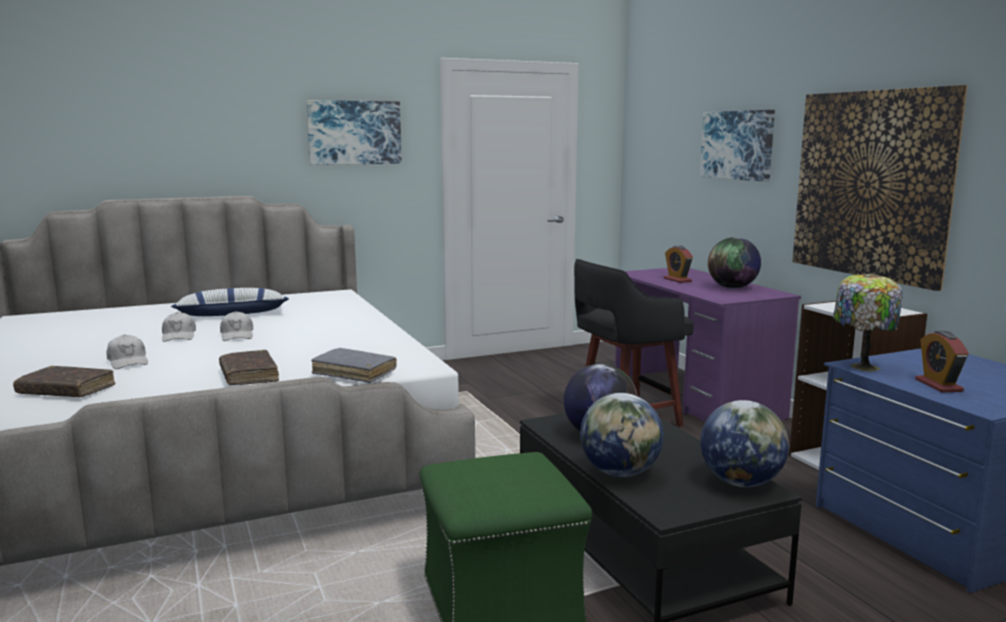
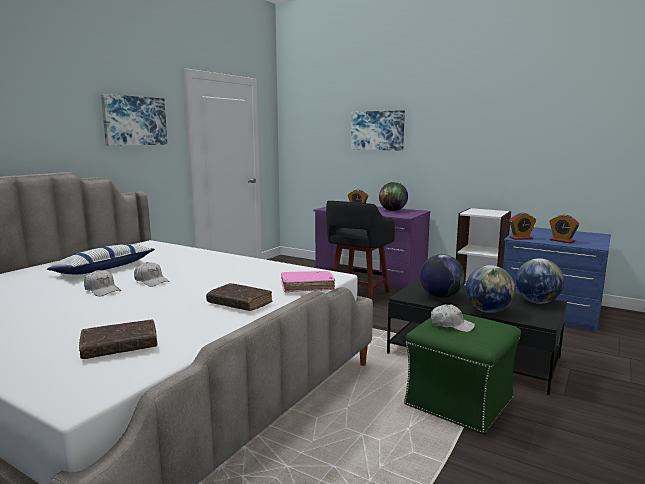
camera: 35 degrees left, 0 degrees up
(128, 361) = (111, 315): white cap -> white cap (451, 325)
(354, 373) = (307, 287): grey book -> pink book
(862, 367) = (521, 238): table lamp -> alarm clock
(871, 184) = (472, 149): picture -> none

